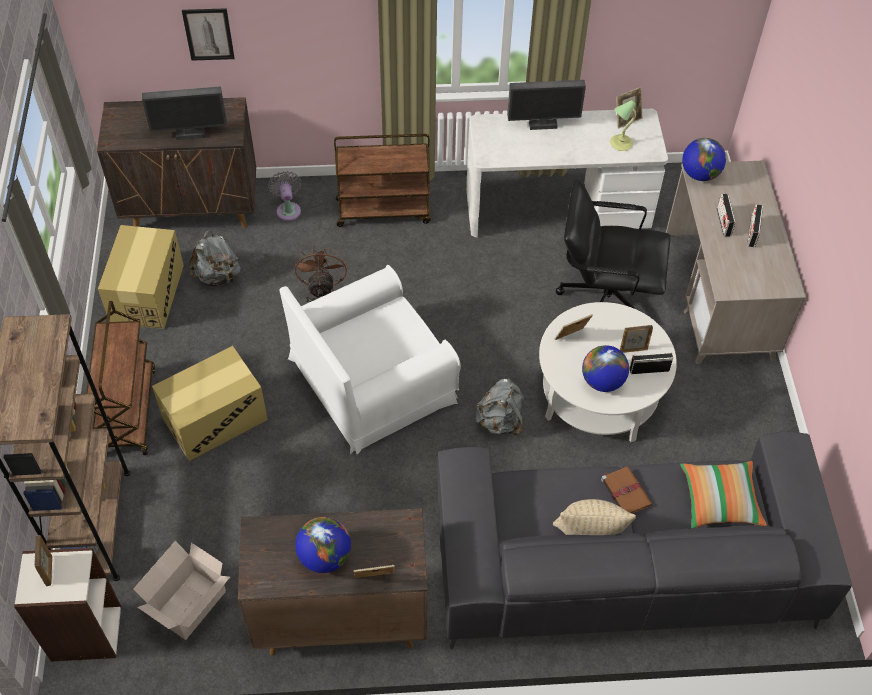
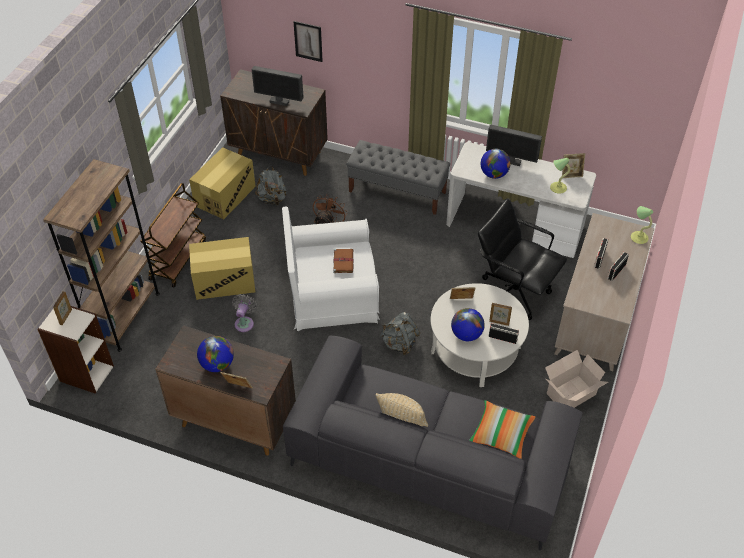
camera: 25 degrees right, 5 degrees down
(188, 606) = (150, 380): cardboard box -> cardboard box (569, 394)
(288, 209) = (337, 173): grey fan -> grey fan (245, 322)
(384, 210) = (397, 192): brown cart -> grey bench
(625, 491) = (441, 405): brown book -> brown book (343, 261)
(700, 174) = (601, 223): globe -> globe (494, 174)
(753, 178) = (638, 237): none -> table lamp

